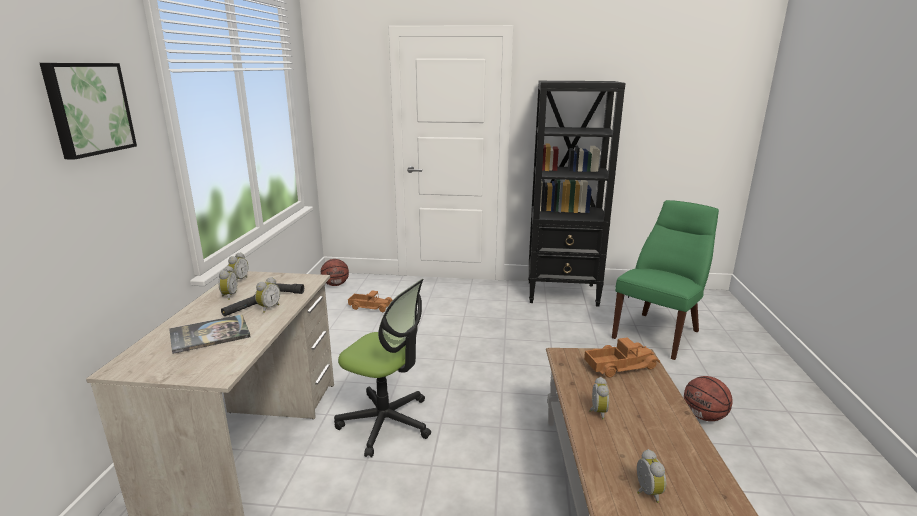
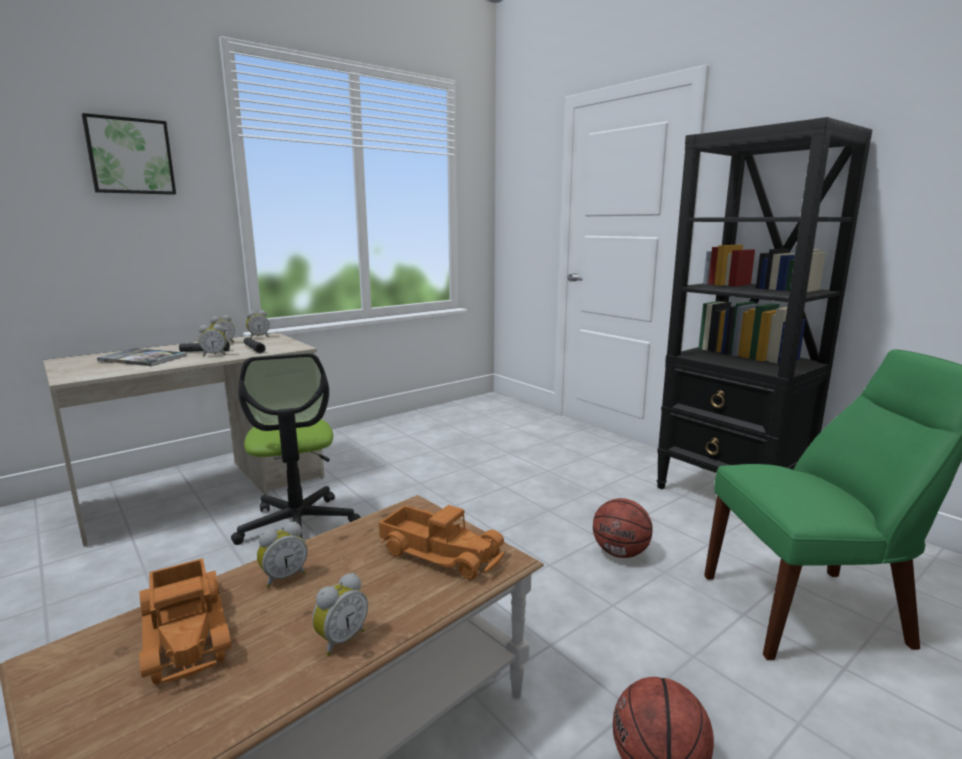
camera: 45 degrees right, 5 degrees down
(336, 284) = (481, 403): basketball -> basketball (620, 553)
(370, 307) = (474, 430): toy truck -> toy truck (188, 631)
(646, 492) = (89, 684): alarm clock -> alarm clock (340, 639)

